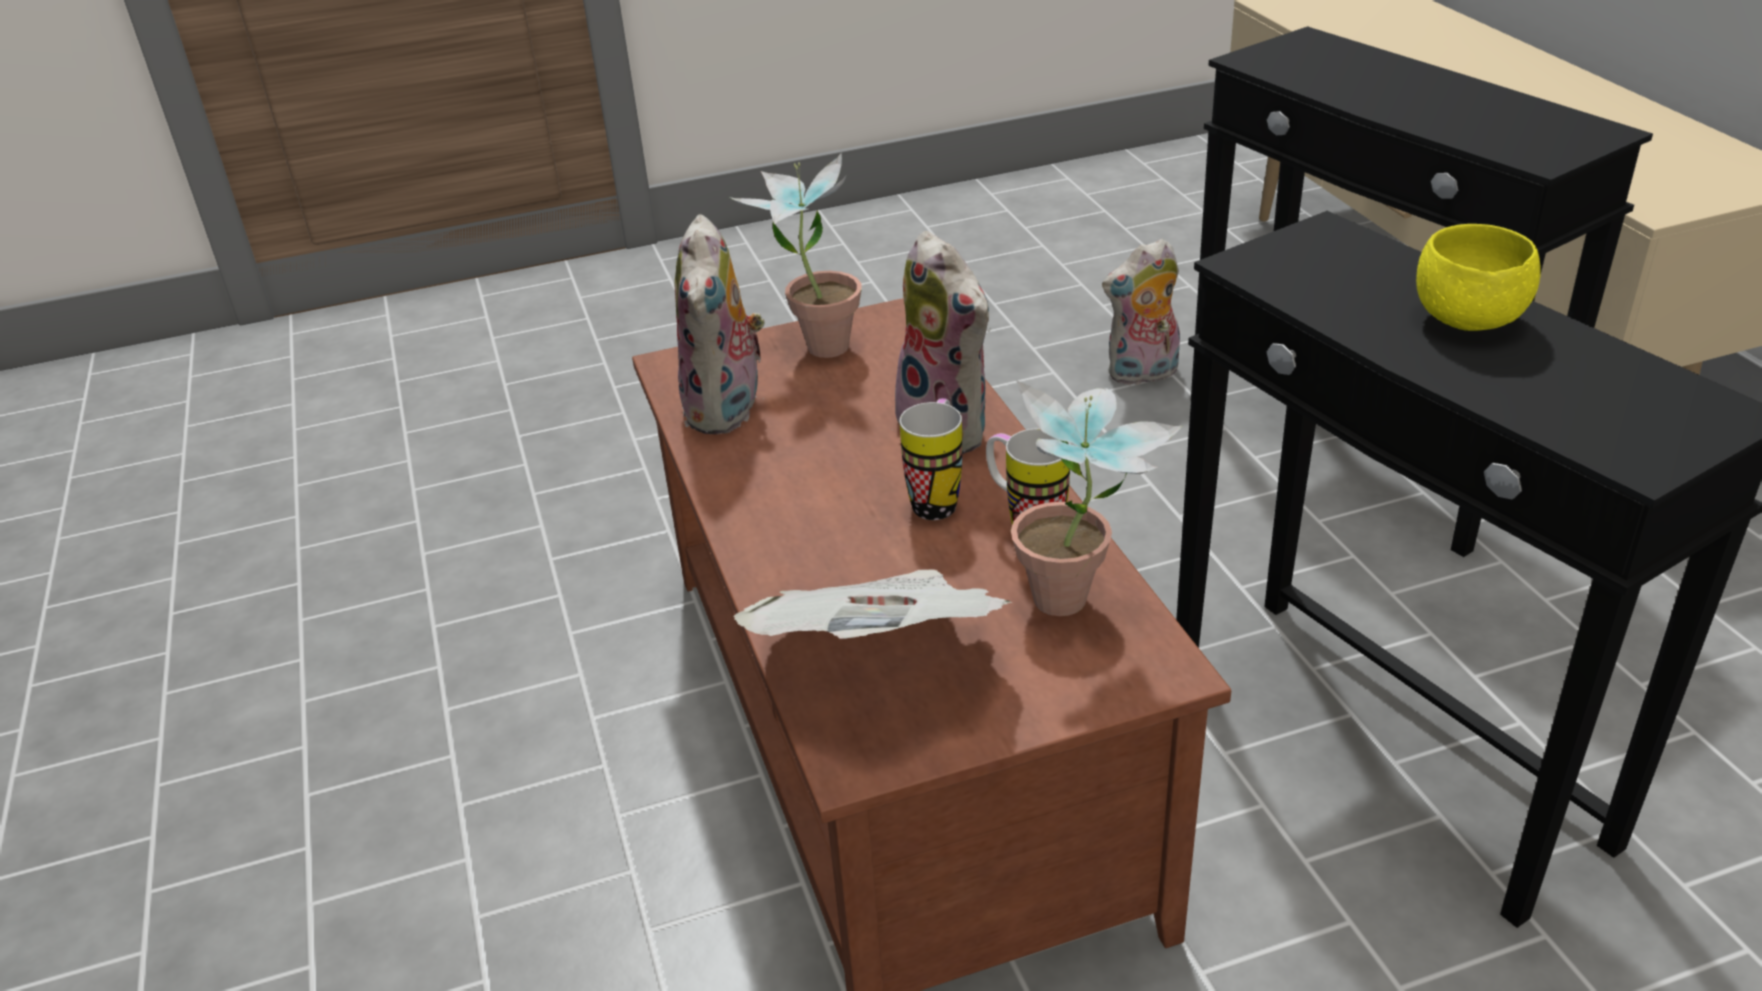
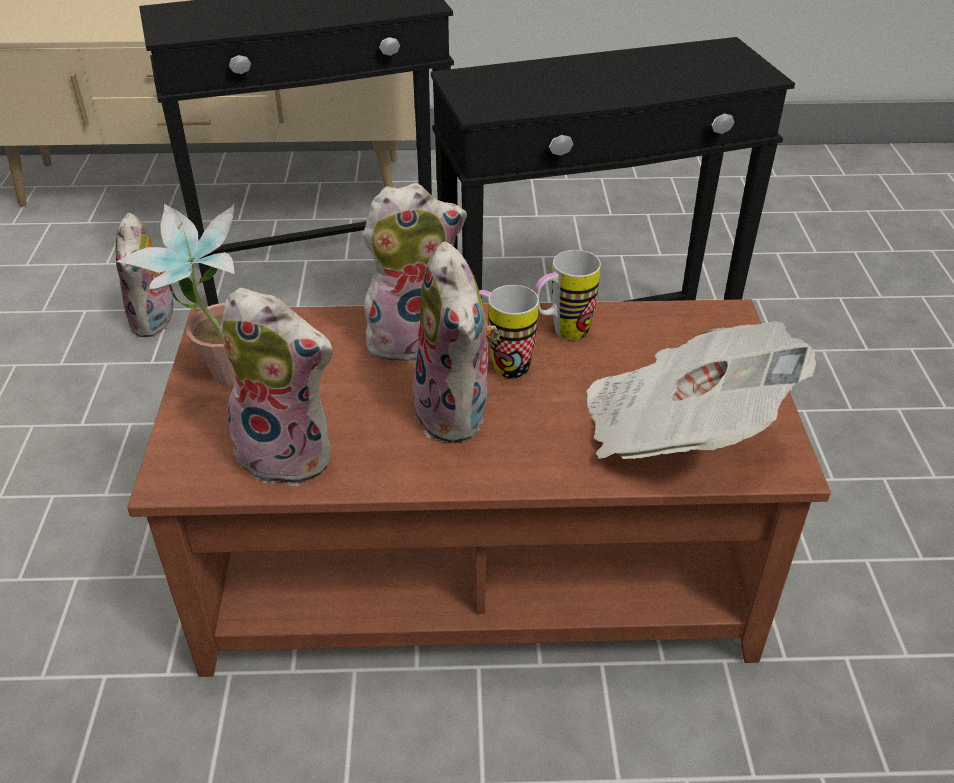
camera: 75 degrees left, 5 degrees up
(833, 490) = (458, 413): none -> plush toy
(1078, 606) = (655, 332): potted plant -> none
(1468, 319) = (599, 72): yellow bowl -> none

